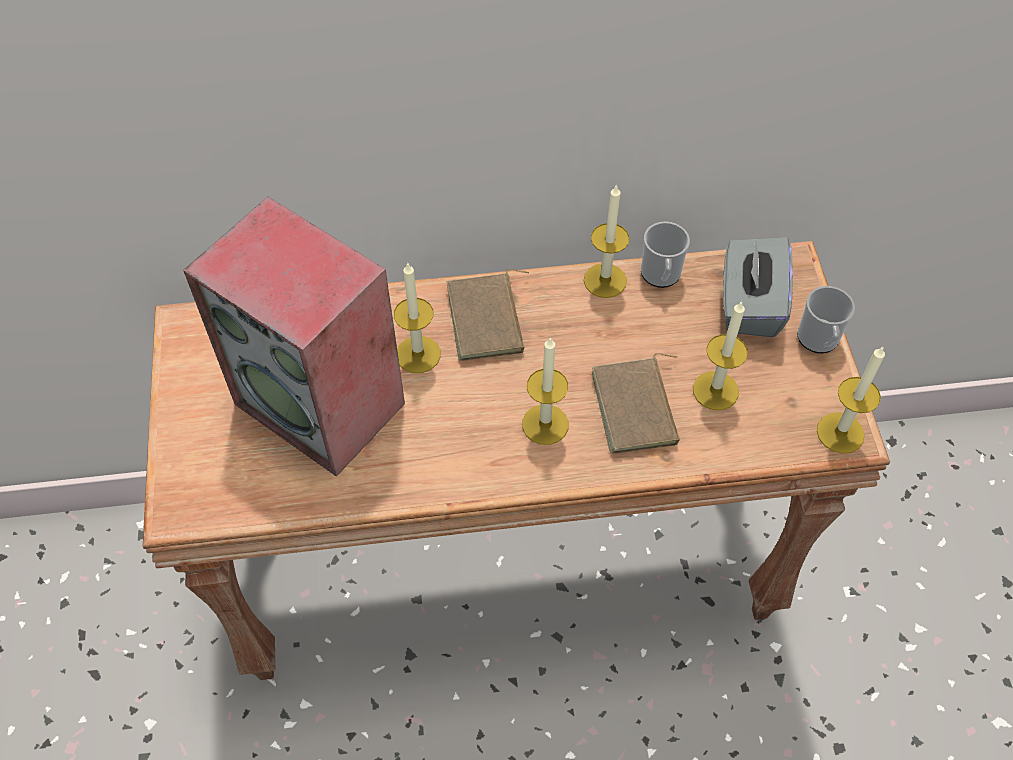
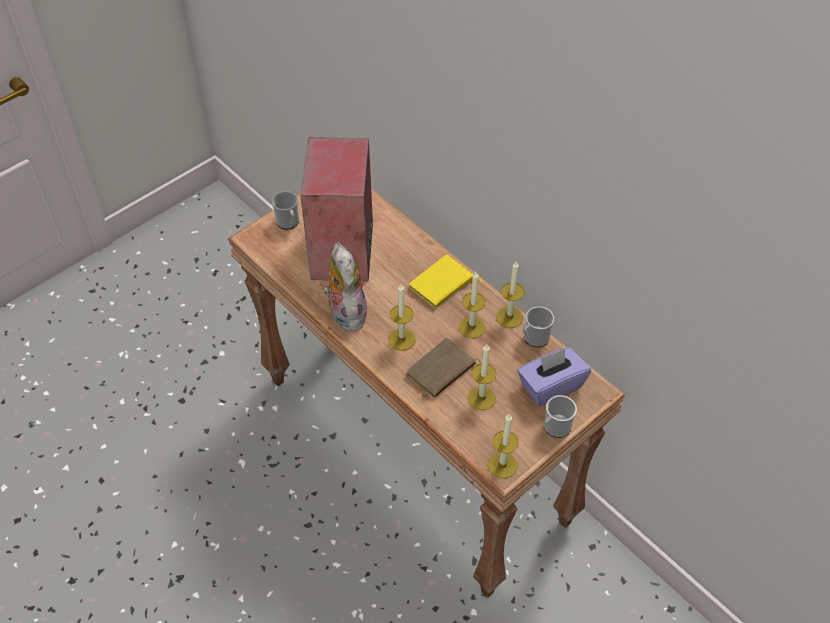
camera: 55 degrees right, 5 degrees down
(197, 441) = (289, 223): none -> mug
(418, 354) = (399, 270): candle -> candle (471, 327)
(438, 466) = (345, 312): none -> plush toy
(488, 320) = (442, 285): brown book -> yellow book
(749, 305) = (550, 386): grey tissue box -> purple tissue box

